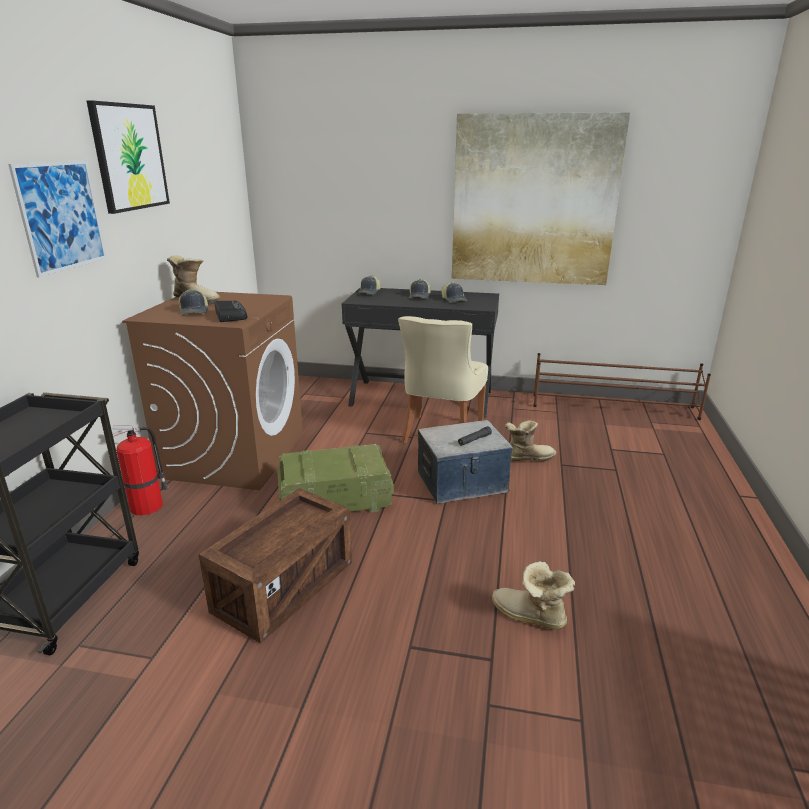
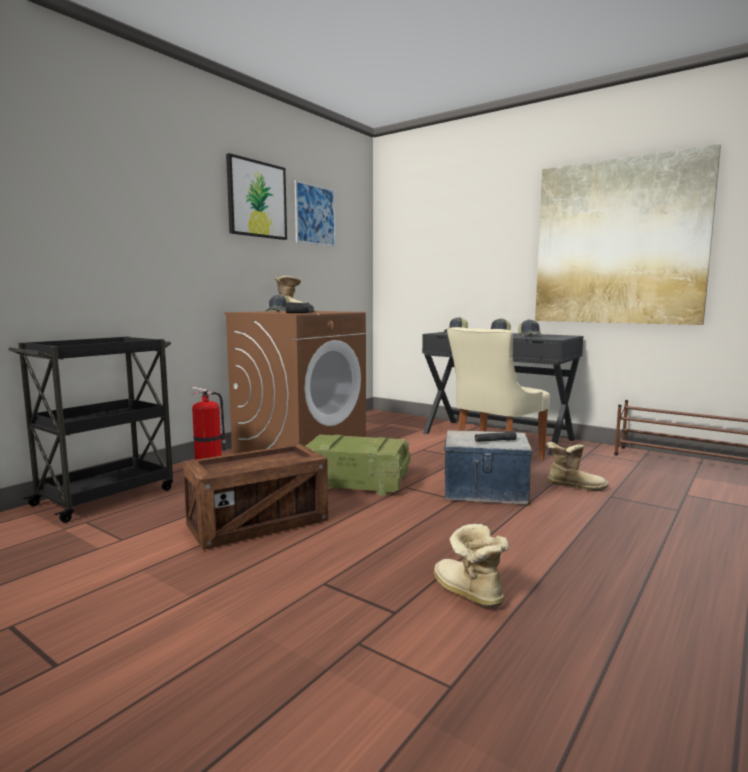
camera: 25 degrees right, 15 degrees down
(61, 216) = (187, 224): picture -> picture (315, 215)

